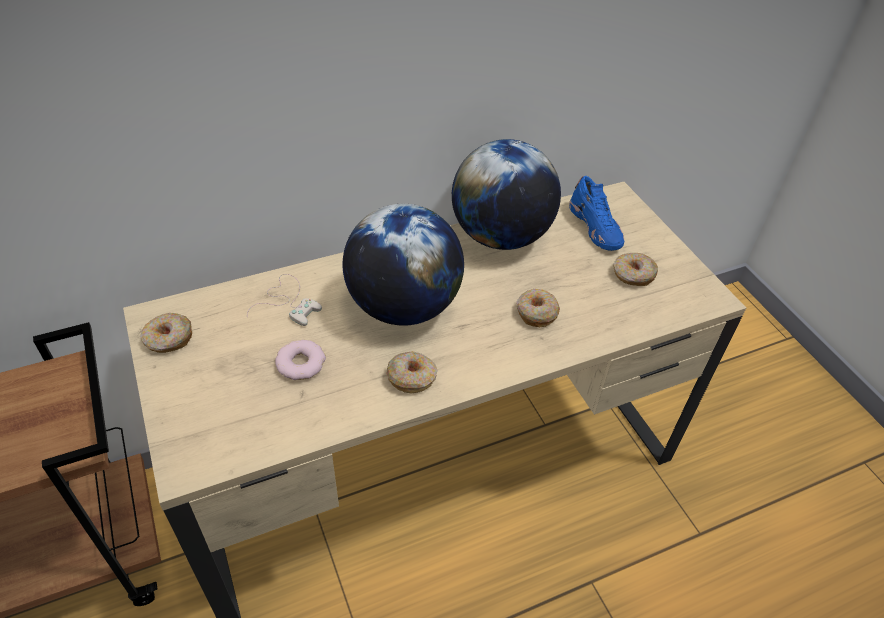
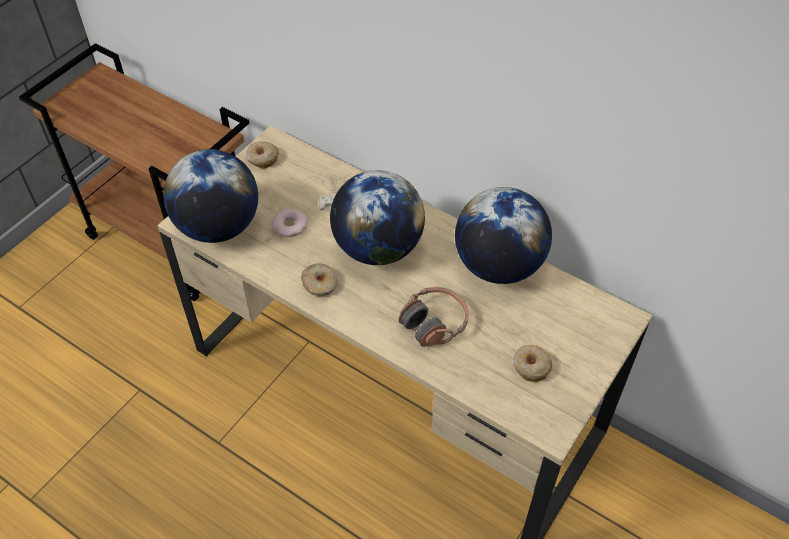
camera: 60 degrees right, 5 degrees up
(233, 434) = (218, 227): none -> globe
(536, 313) = (434, 323): donut -> headphones
(596, 227) = (568, 320): blue shoe -> none

